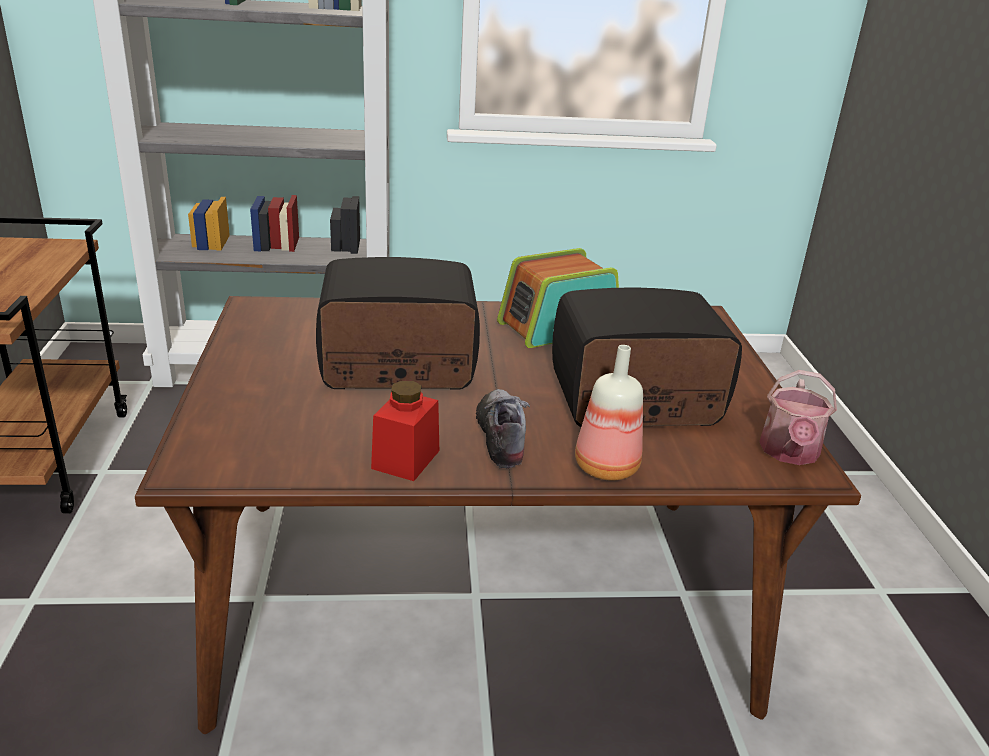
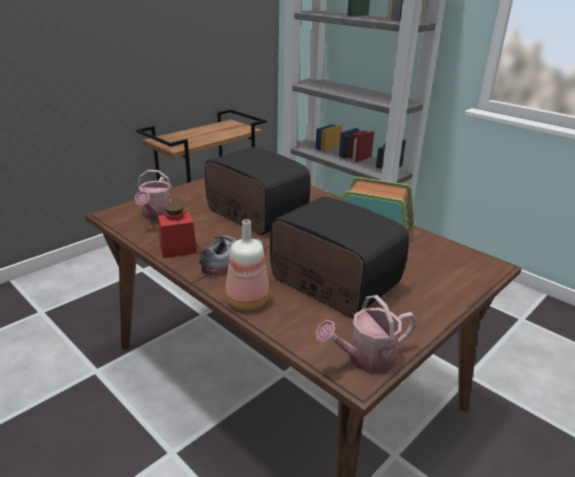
camera: 50 degrees right, 0 degrees up
(265, 433) = (156, 215): none -> watering can

